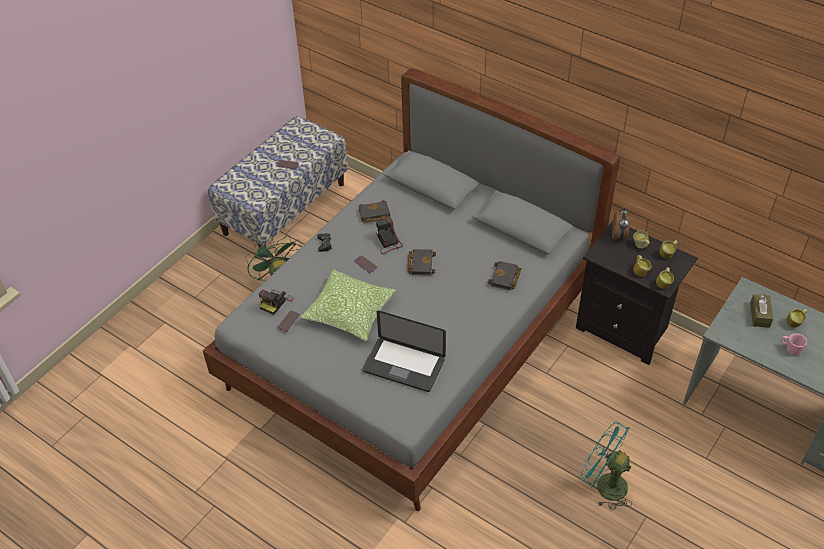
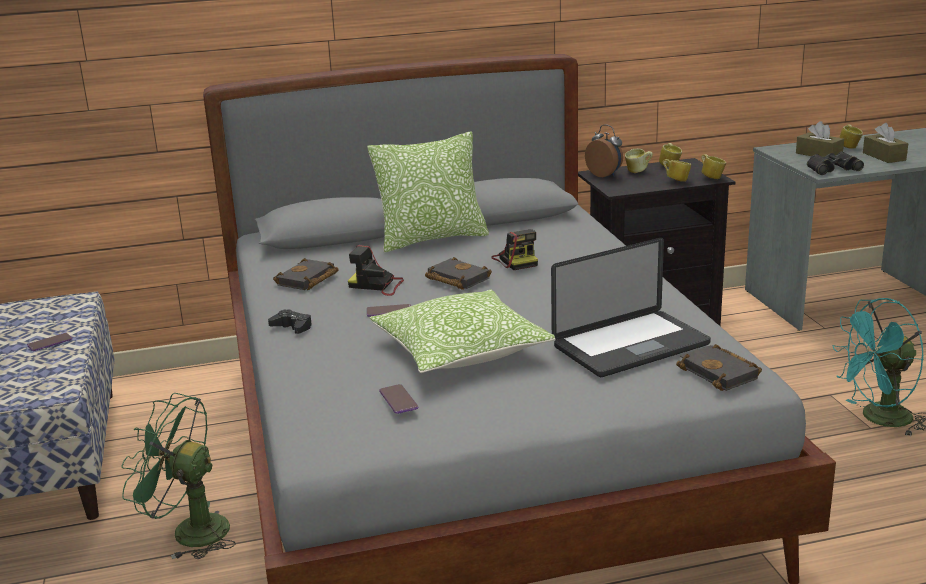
camera: 50 degrees left, 25 degrees down
(276, 302) = (338, 397): camera -> camera (516, 260)
(463, 222) = (432, 239): none -> pillow
(505, 278) = (570, 244): black book -> black book (722, 373)
(732, 334) = (832, 169): none -> black binoculars
(790, 349) = (884, 156): pink mug -> brown tissue box

